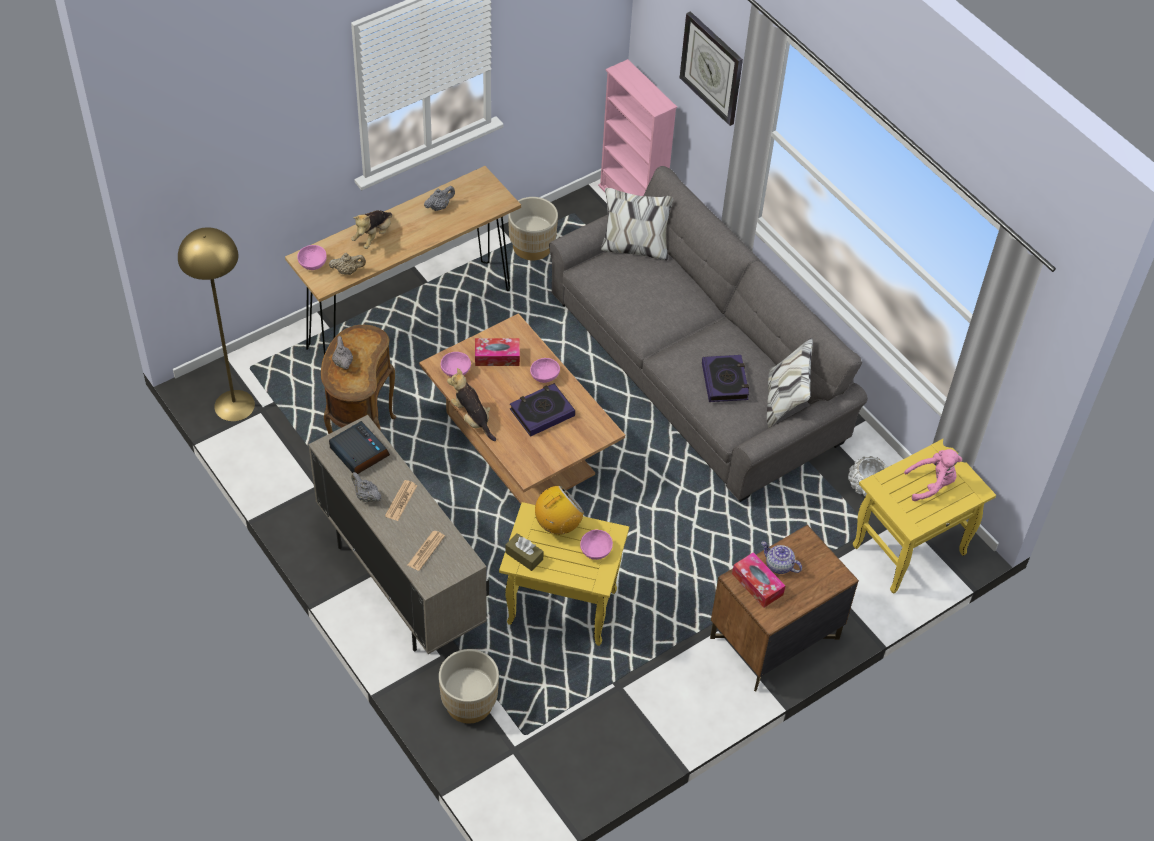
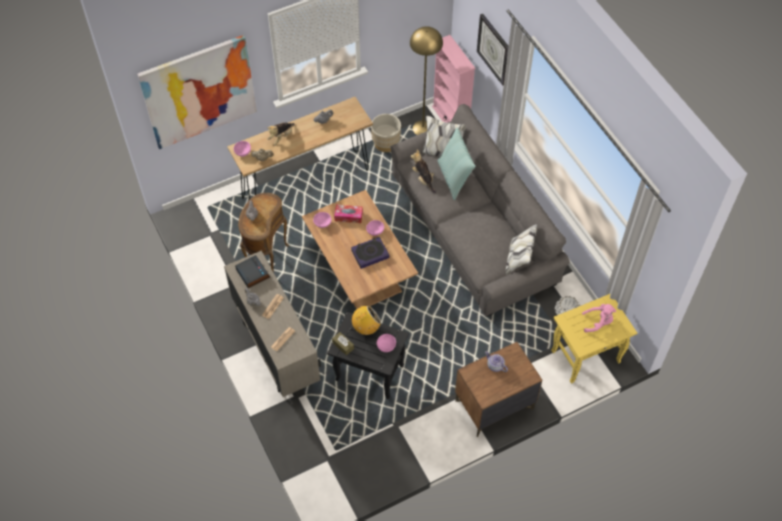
camera: 10 degrees right, 5 degrees up
(234, 405) = (195, 229): yellow floor lamp -> yellow floor lamp (423, 128)
(240, 162) = (199, 92): none -> picture
(469, 703) = (306, 427): beige planter -> none
(472, 418) = (328, 254): plush toy -> plush toy (423, 179)
(560, 607) = (368, 373): yellow side table -> black side table
(661, 285) = (454, 178): none -> pillow
(725, 381) = (483, 243): book -> none
(757, 584) = (480, 376): tissue box -> none

